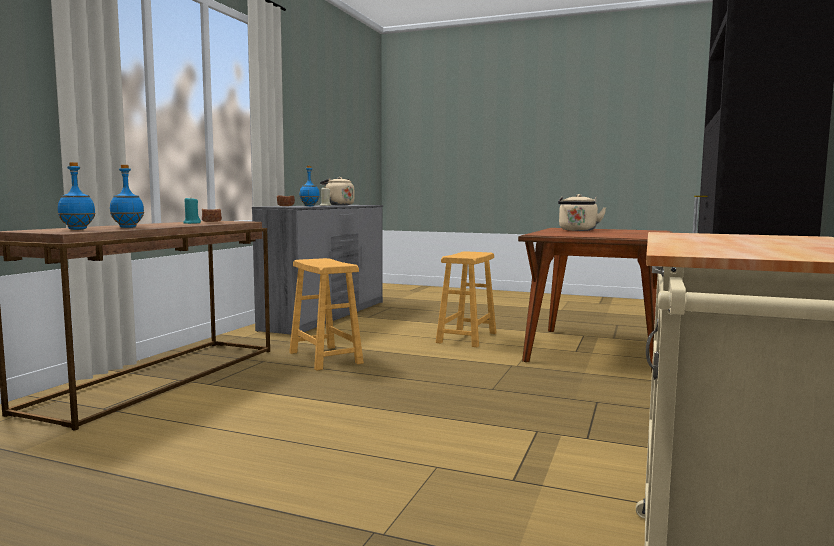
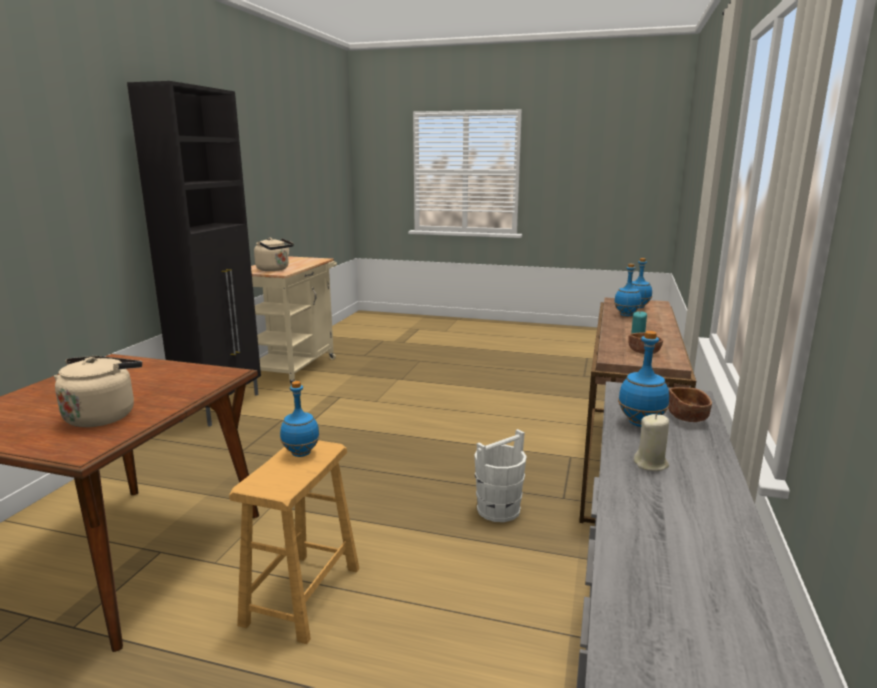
camera: 175 degrees right, 10 degrees up
(325, 358) = (499, 509): brown stool -> white bucket
(338, 205) = (718, 566): beige kettle -> beige kettle (274, 269)
(466, 255) = (300, 453): none -> blue bottle

